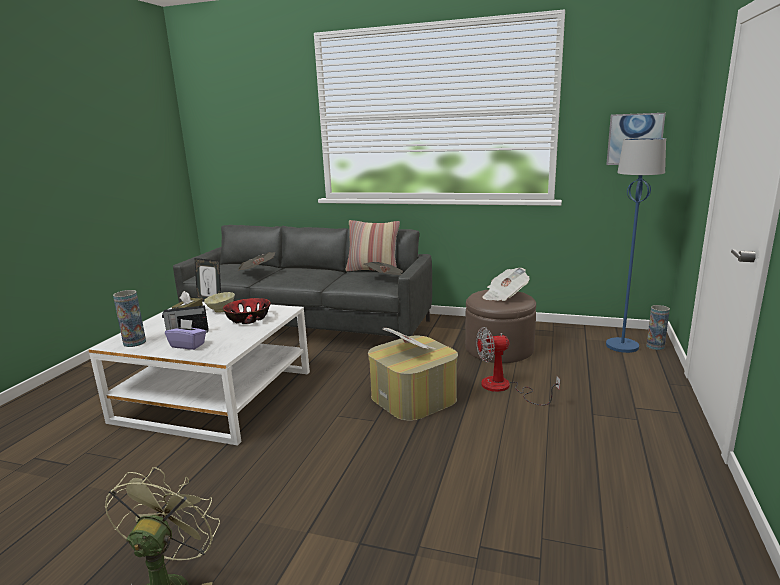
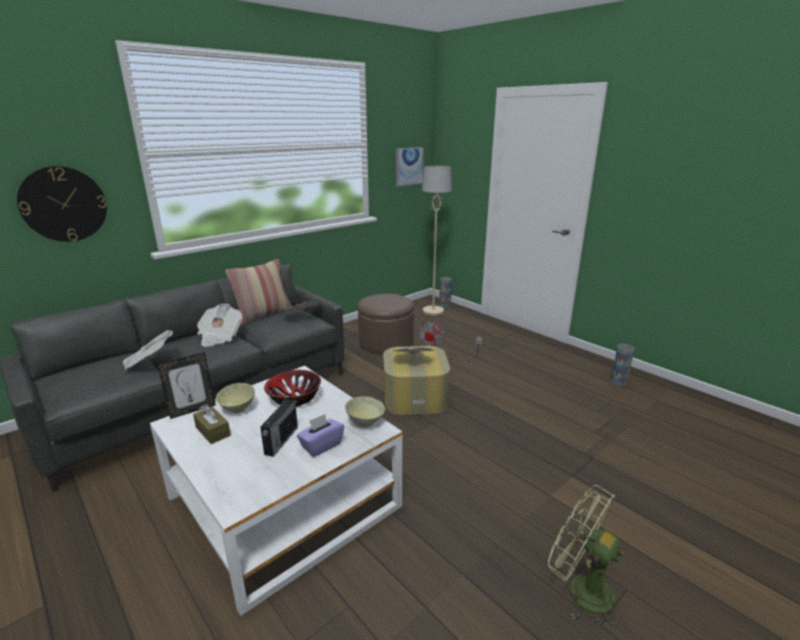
camera: 60 degrees left, 5 degrees up
(134, 342) = (257, 484): vase -> vase (618, 381)
(229, 349) = (365, 422): none -> beige bowl
(272, 153) = (63, 204): none -> wall clock
(504, 296) = (387, 299): newspaper -> newspaper (220, 336)
(622, 346) = (433, 311): blue floor lamp -> beige floor lamp

